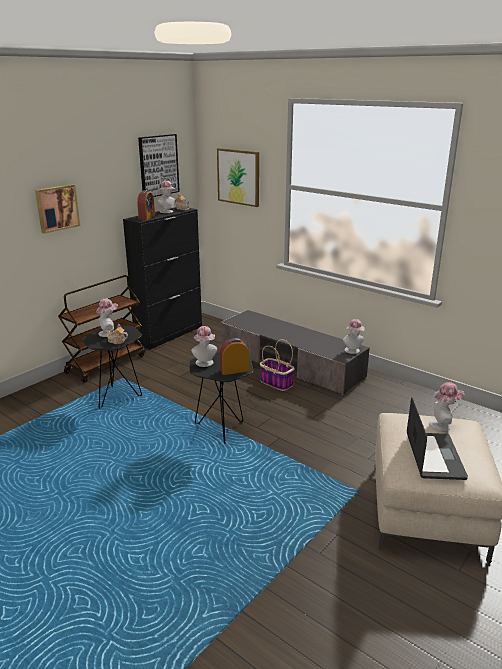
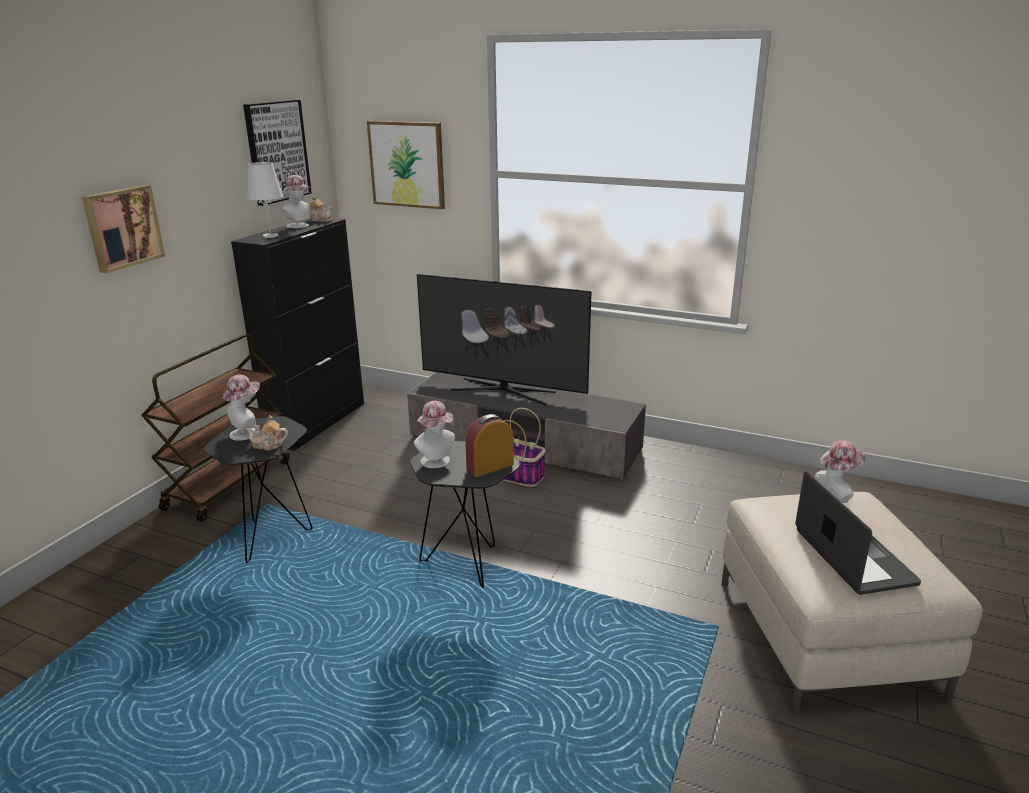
camera: 15 degrees left, 0 degrees up
(146, 217) = (270, 235): alarm clock -> white table lamp
(280, 328) = (503, 391): none -> television
(353, 351) = (626, 412): hat -> none

